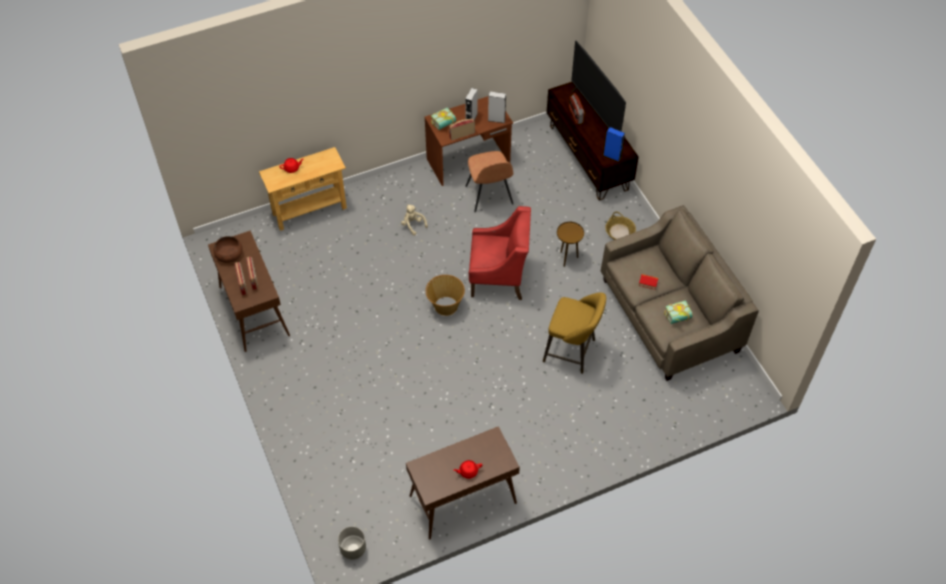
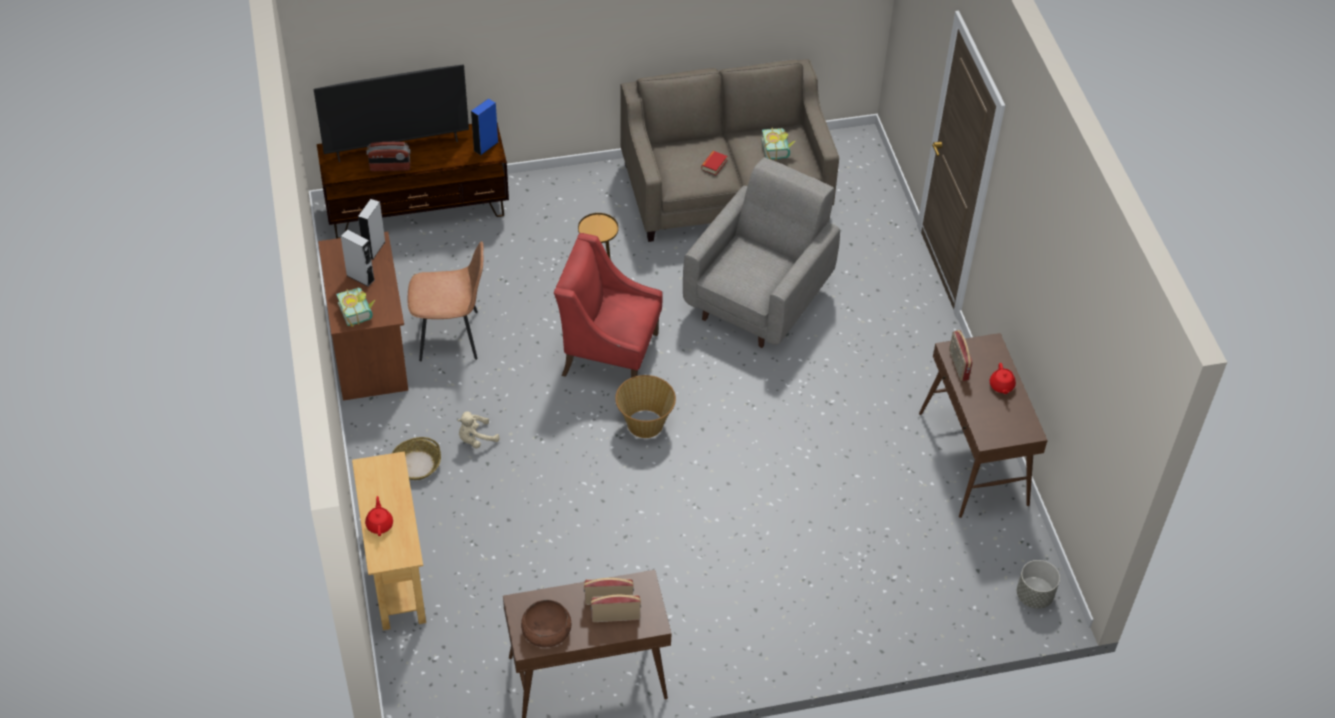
camera: 80 degrees left, 5 degrees down
(462, 135) = (390, 294): radio -> radio (958, 365)
(499, 277) = (609, 353): red armchair -> red armchair turned 90 degrees counterclockwise
(572, 352) = (760, 299): yellow stool -> grey armchair
(620, 232) = (569, 206): basket -> basket (416, 464)

